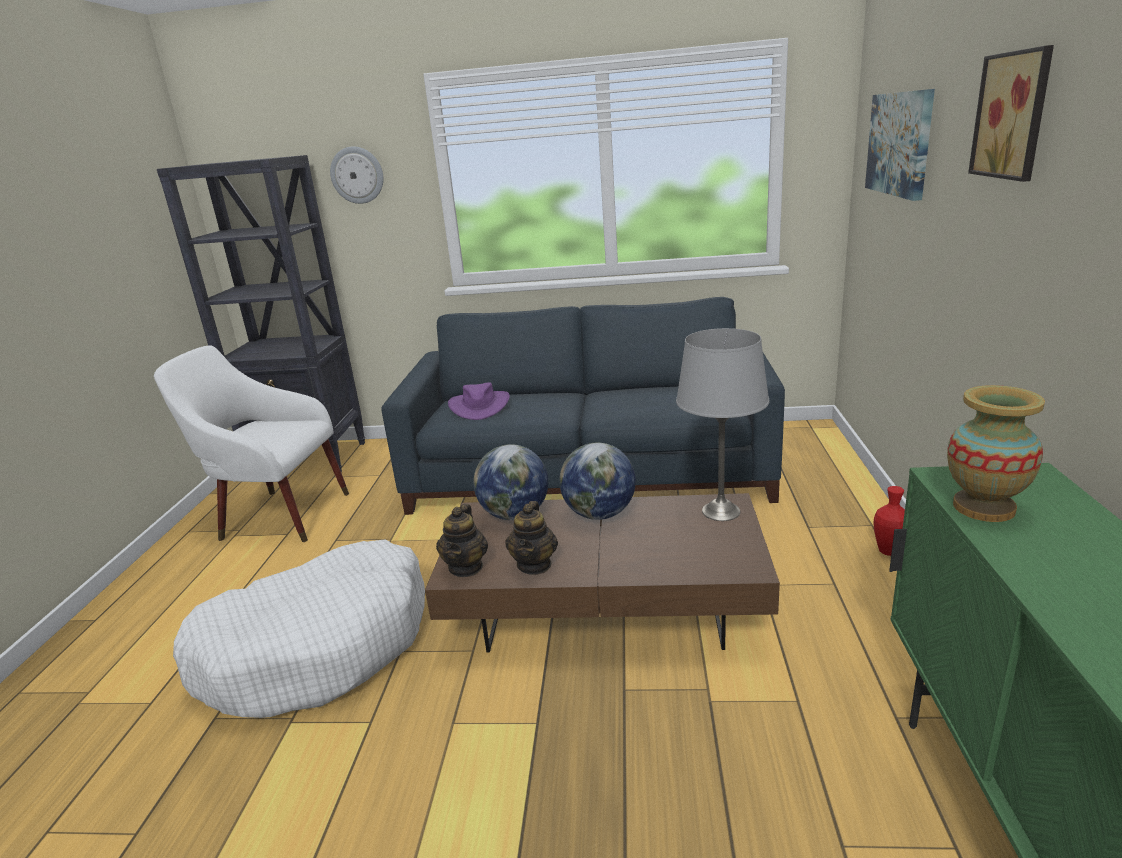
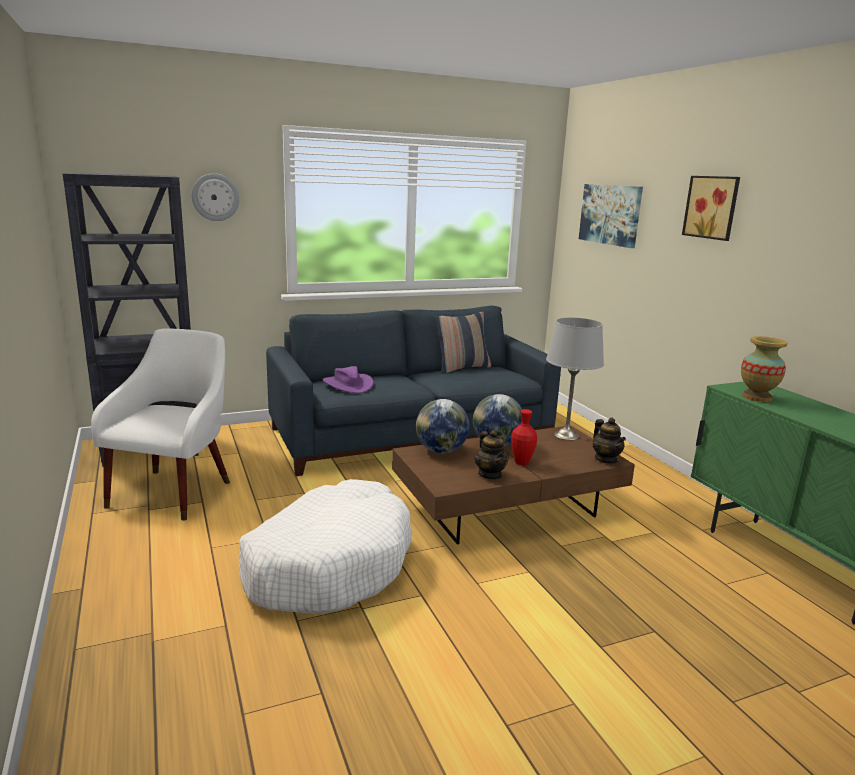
camera: 30 degrees left, 5 degrees down
(278, 515) = (174, 490): white armchair -> white armchair turned 120 degrees clockwise
(466, 567) = (447, 482): teapot -> teapot (606, 459)
(660, 387) = (462, 368): none -> pillow
(888, 551) = (633, 458): red vase -> red vase (521, 462)

